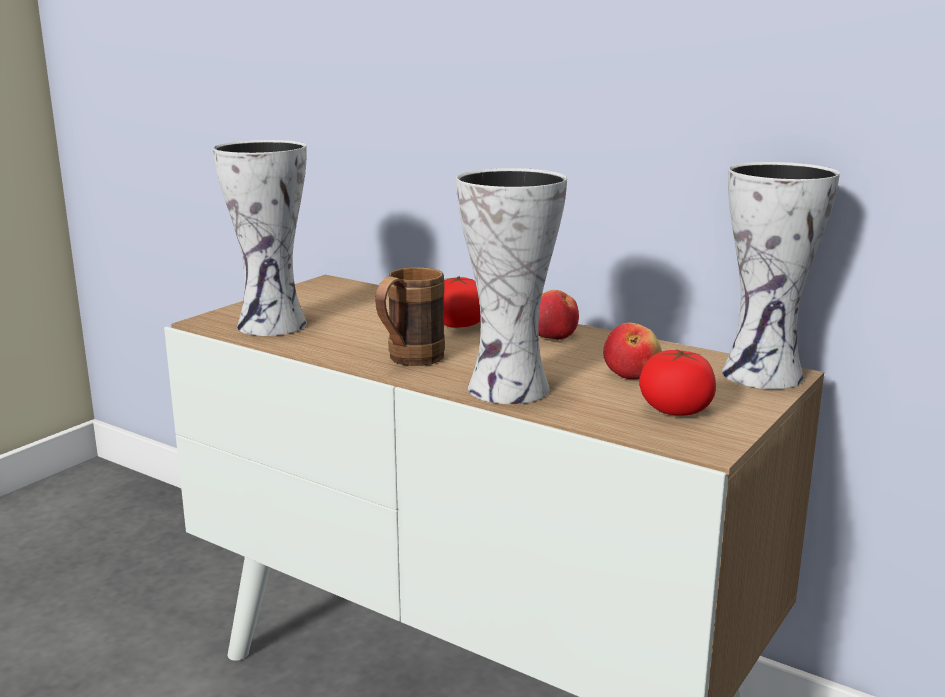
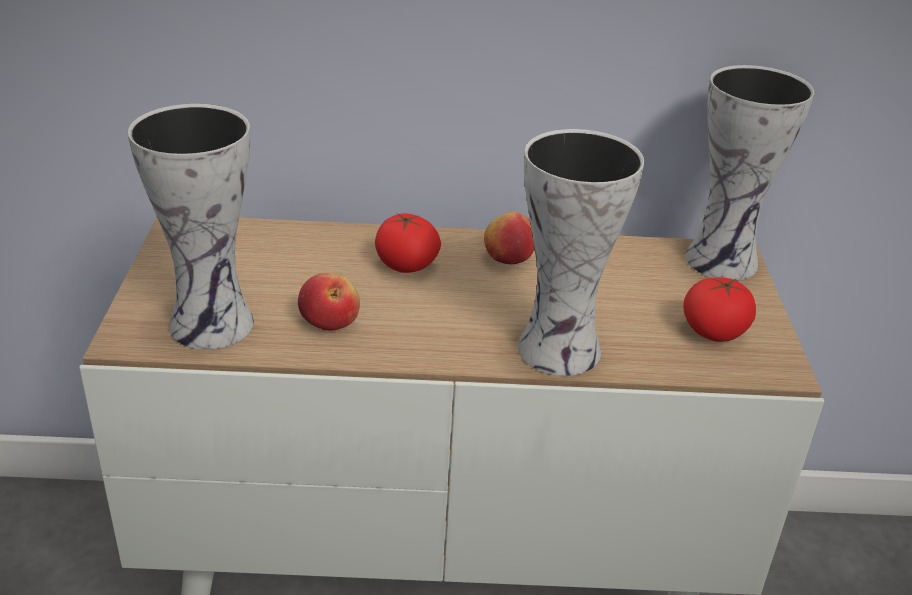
camera: 35 degrees left, 15 degrees up
(408, 361) = (424, 339): brown mug -> none
(631, 374) = (631, 293): apple -> apple (330, 321)

